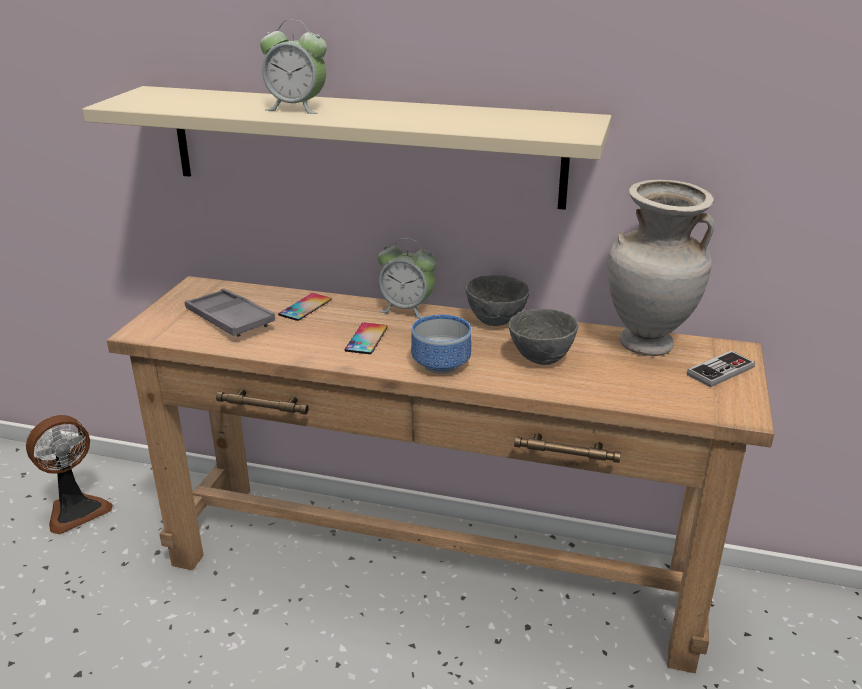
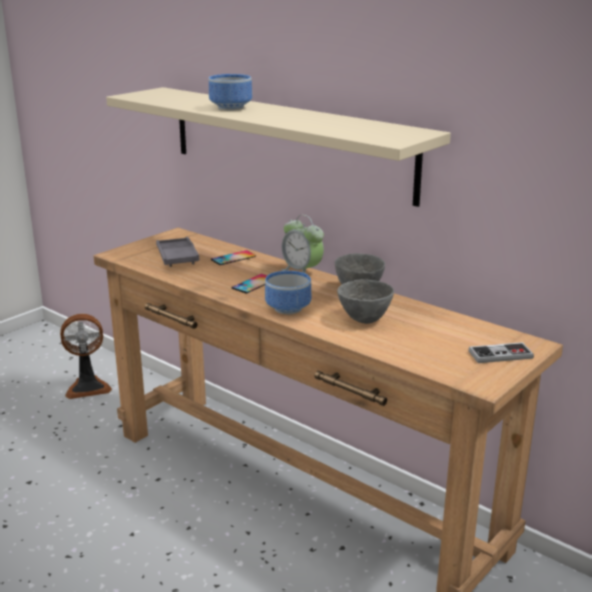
camera: 25 degrees right, 5 degrees down
(297, 108) = (233, 108): alarm clock -> bowl
(646, 346) = (459, 327): beige vase -> none

